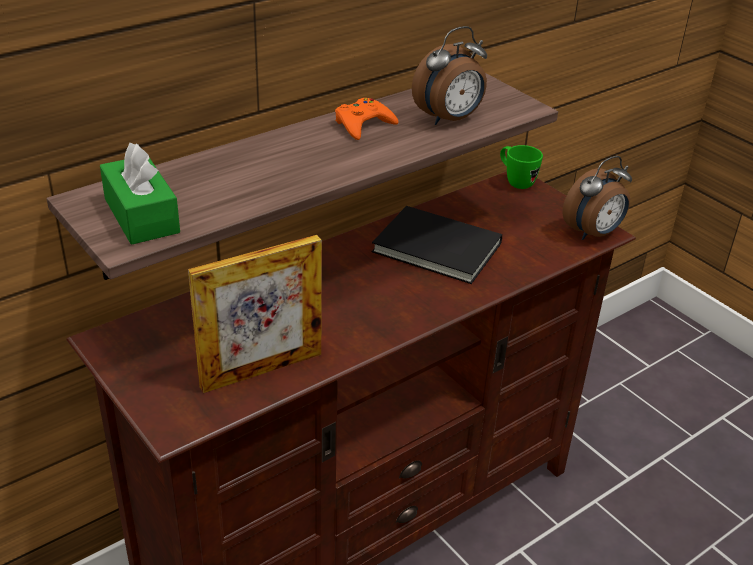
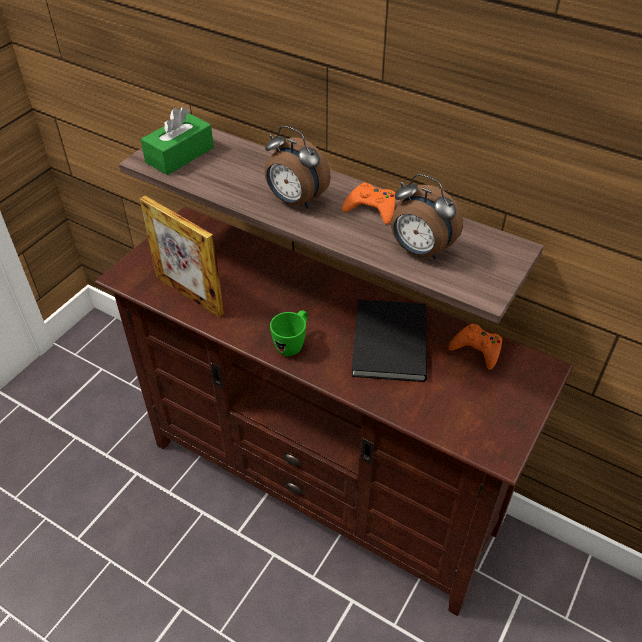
camera: 70 degrees right, 10 degrees up
(474, 203) = (477, 349): none -> orange game controller
(515, 181) = (540, 368): green mug -> green mug (292, 344)
(593, 233) = (491, 447): alarm clock -> alarm clock (295, 201)

